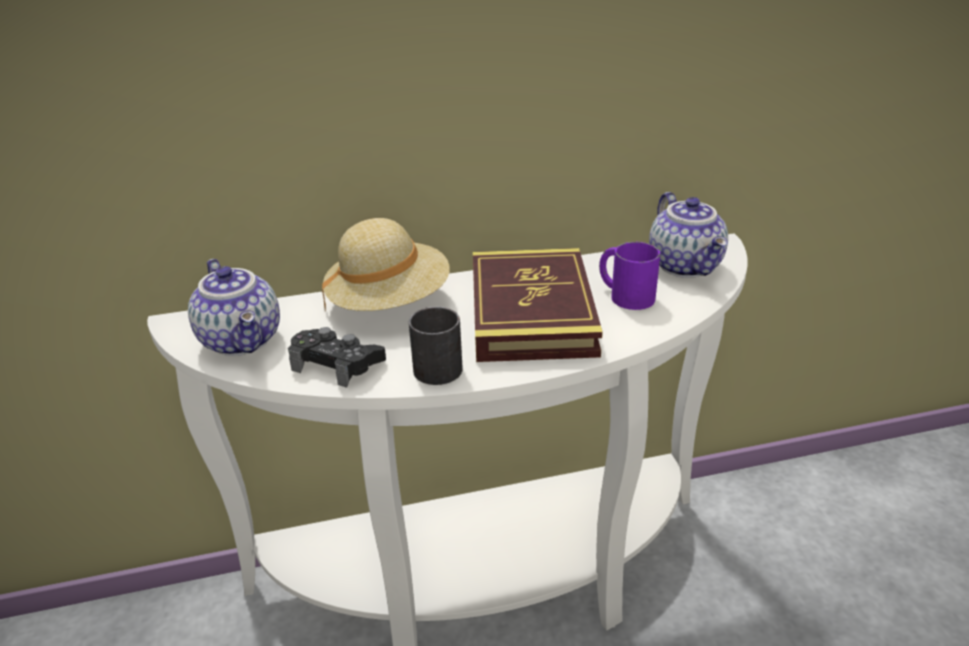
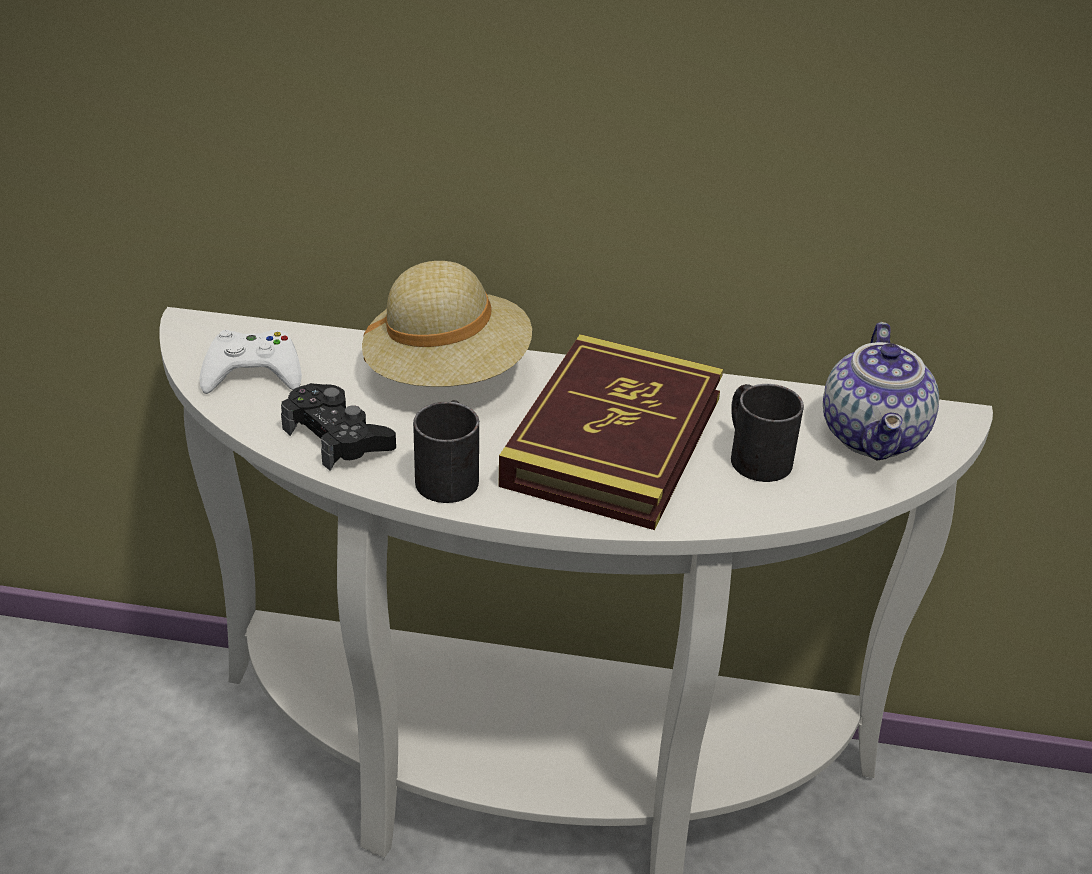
camera: 20 degrees right, 5 degrees up
(244, 340) = (253, 372): teapot -> white game controller
(624, 295) = (754, 454): purple mug -> black mug

